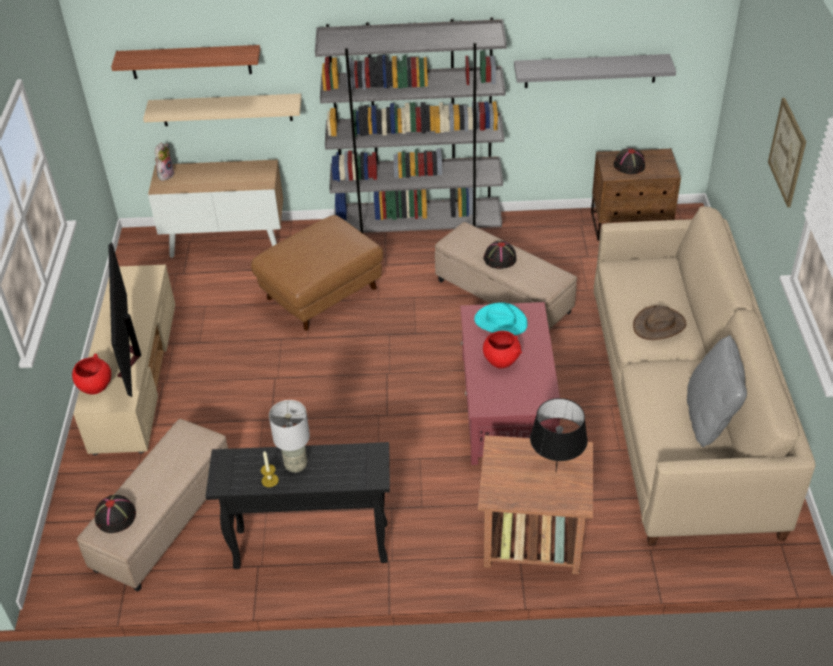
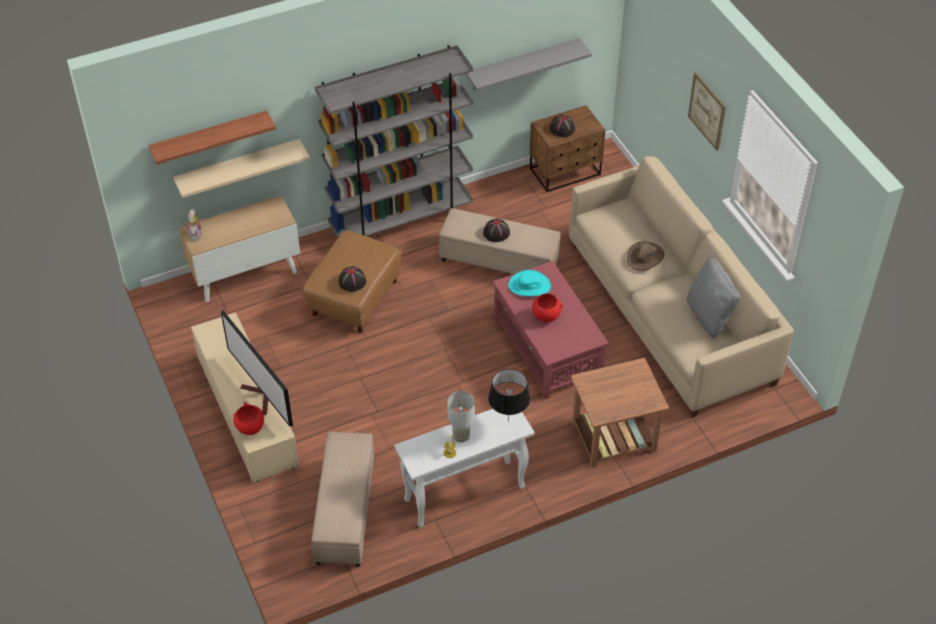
camera: 25 degrees left, 5 degrees up
(116, 516) = (331, 516): black hat -> black hat (352, 281)
(310, 546) = (464, 494): black console table -> white console table
(555, 471) = (631, 386): black table lamp -> black table lamp (508, 421)

